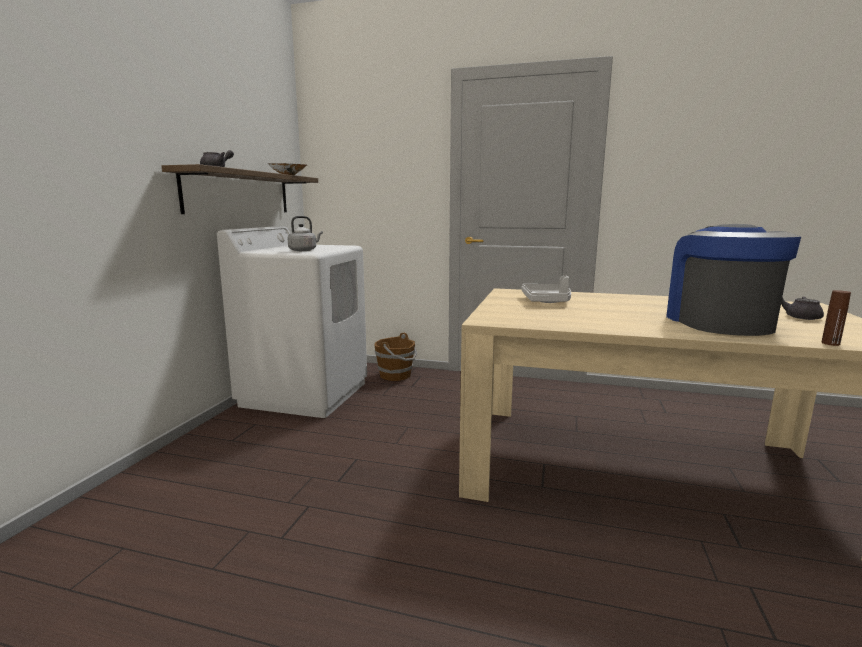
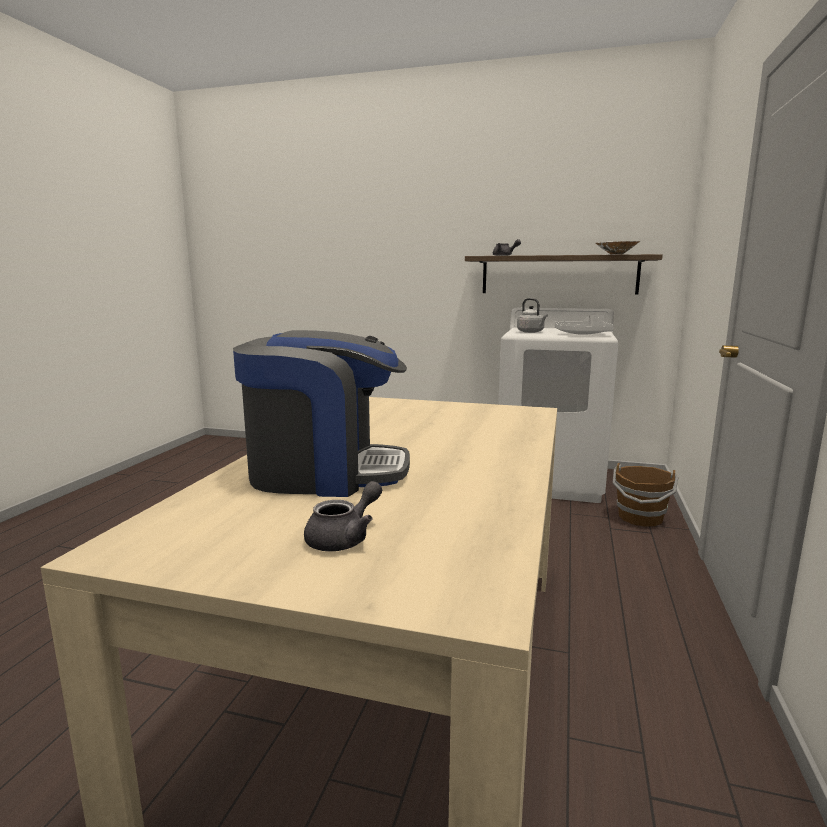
camera: 90 degrees right, 0 degrees up
(547, 301) = (464, 420): grey tray -> grey tray (583, 334)
(830, 343) = (185, 502): brown bottle -> none

